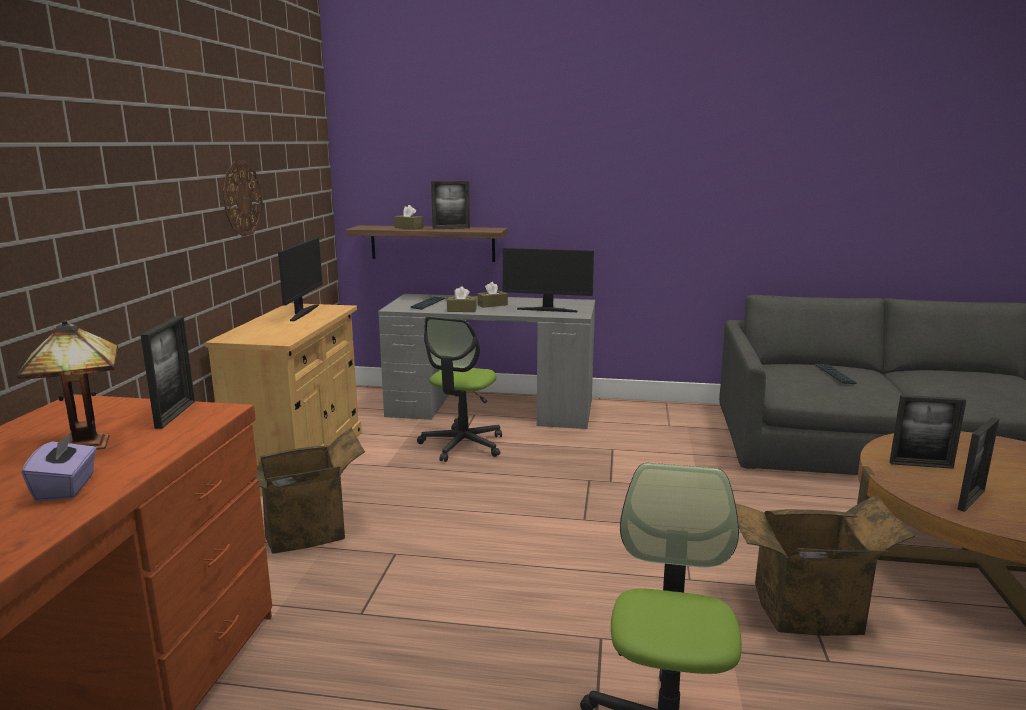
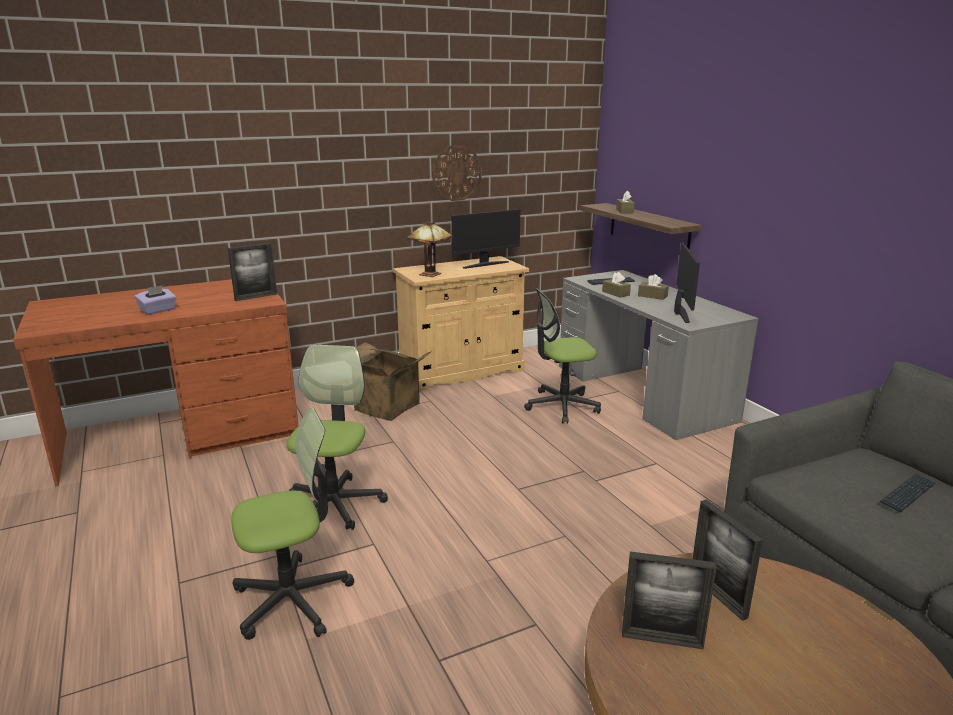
camera: 55 degrees right, 5 degrees up
(84, 444) = (205, 297): table lamp -> table lamp (430, 274)
(451, 228) = (651, 217): picture frame -> none
(488, 640) = (334, 504): none -> office chair
(547, 310) = (680, 313): monitor -> monitor turned 150 degrees counterclockwise
(806, 611) = (502, 634): cardboard box -> none

